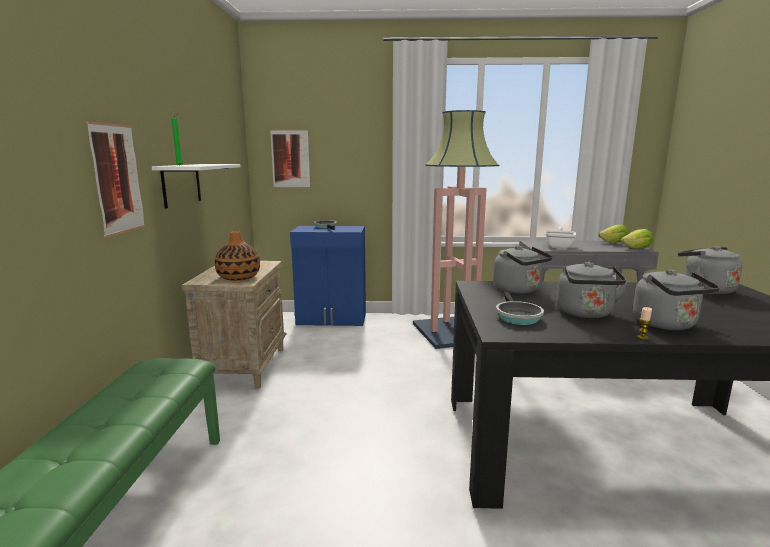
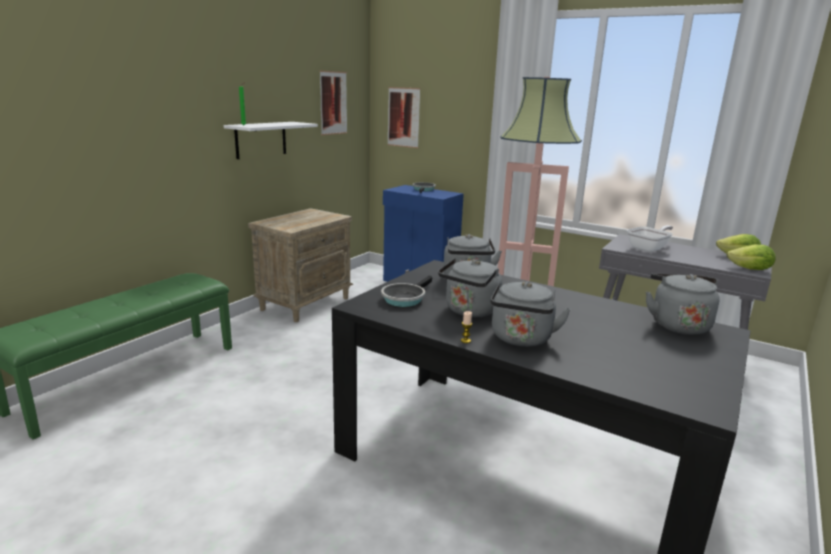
camera: 30 degrees right, 5 degrees up
(117, 179) = (183, 135): picture -> picture (333, 103)
(238, 277) = (293, 224): vase -> none

